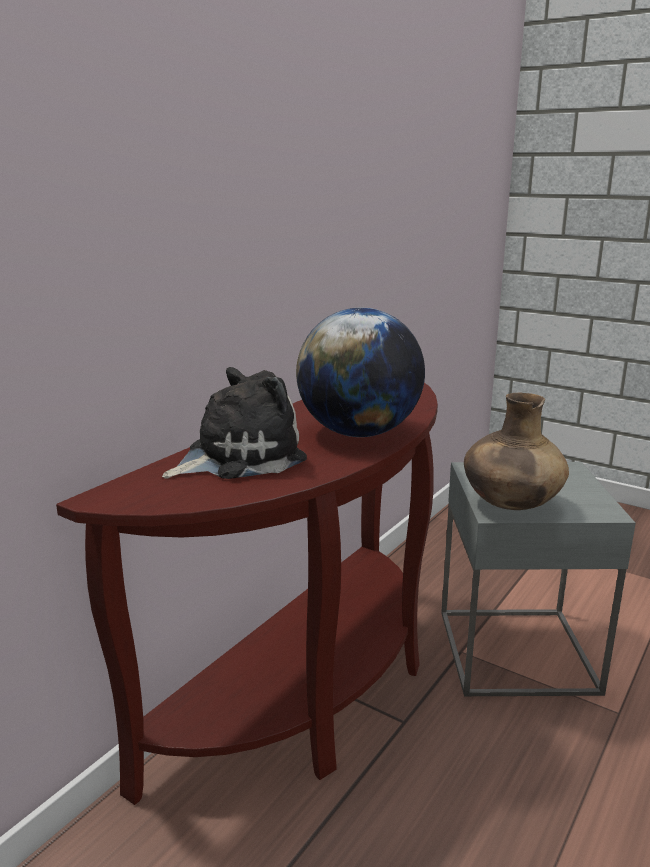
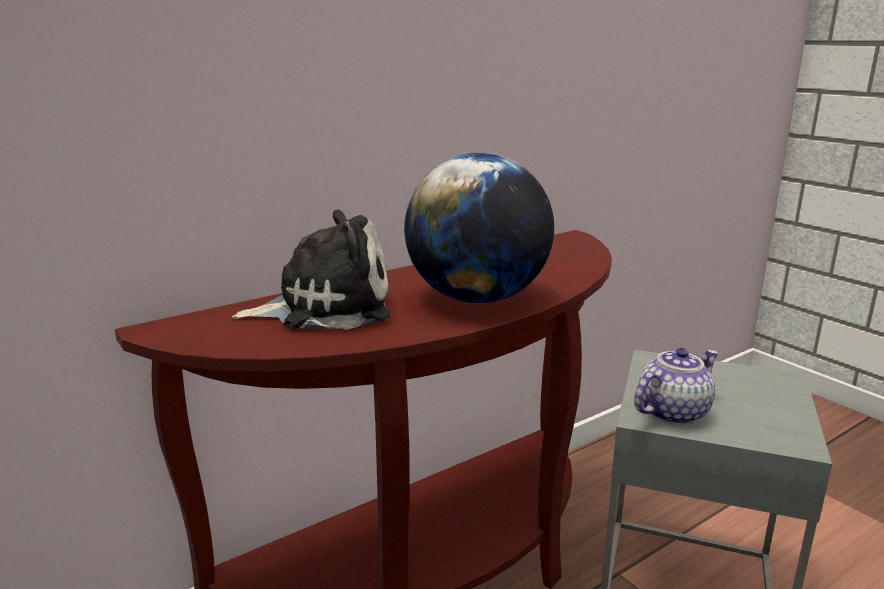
camera: 20 degrees right, 0 degrees up
(510, 505) = (672, 411): brown vase -> teapot

